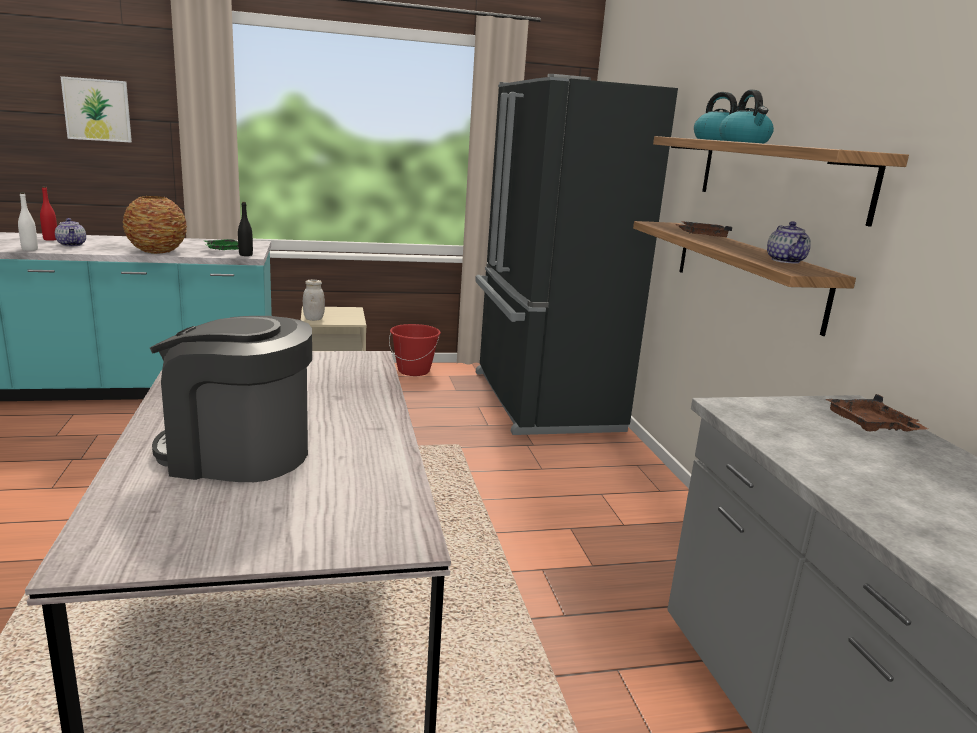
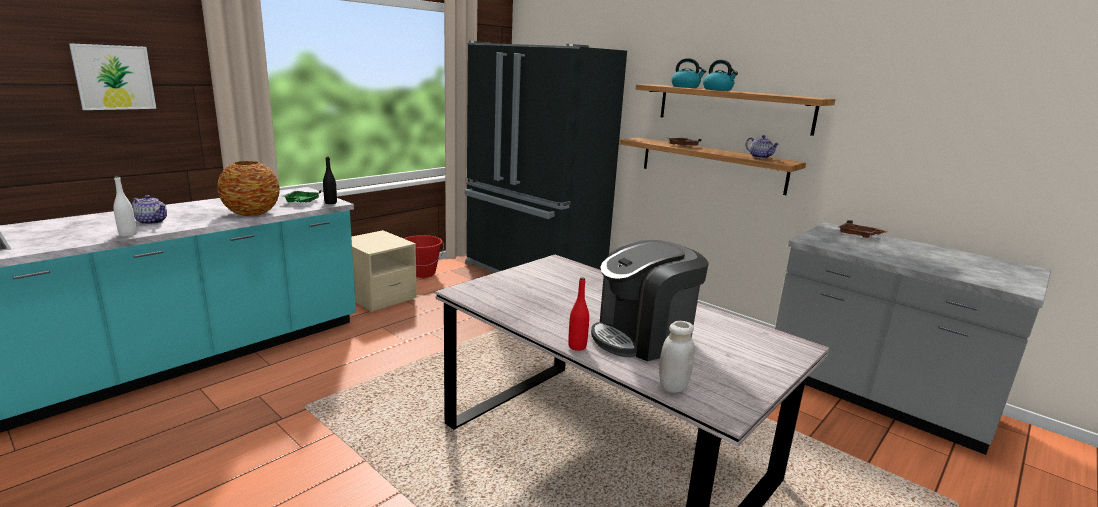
camera: 35 degrees left, 0 degrees up
(50, 239) = (110, 220): red bottle -> red bottle (577, 346)
(313, 319) = (369, 247): white jar -> white jar (673, 386)

